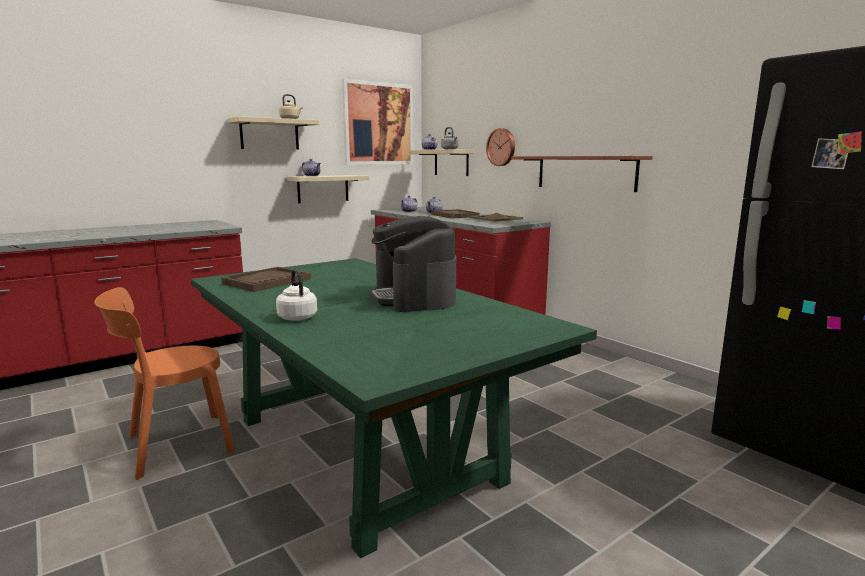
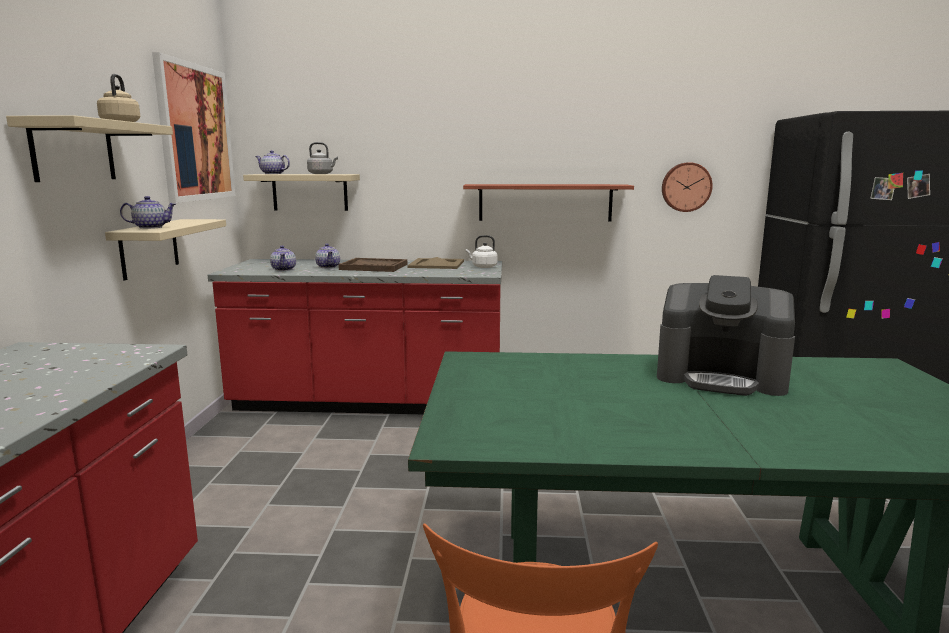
camera: 50 degrees left, 0 degrees up
(267, 281) = (526, 417): brown tray -> none
(296, 317) = (774, 441): white kettle -> white kettle (483, 267)
(501, 147) = (411, 172): wall clock -> wall clock (686, 187)

